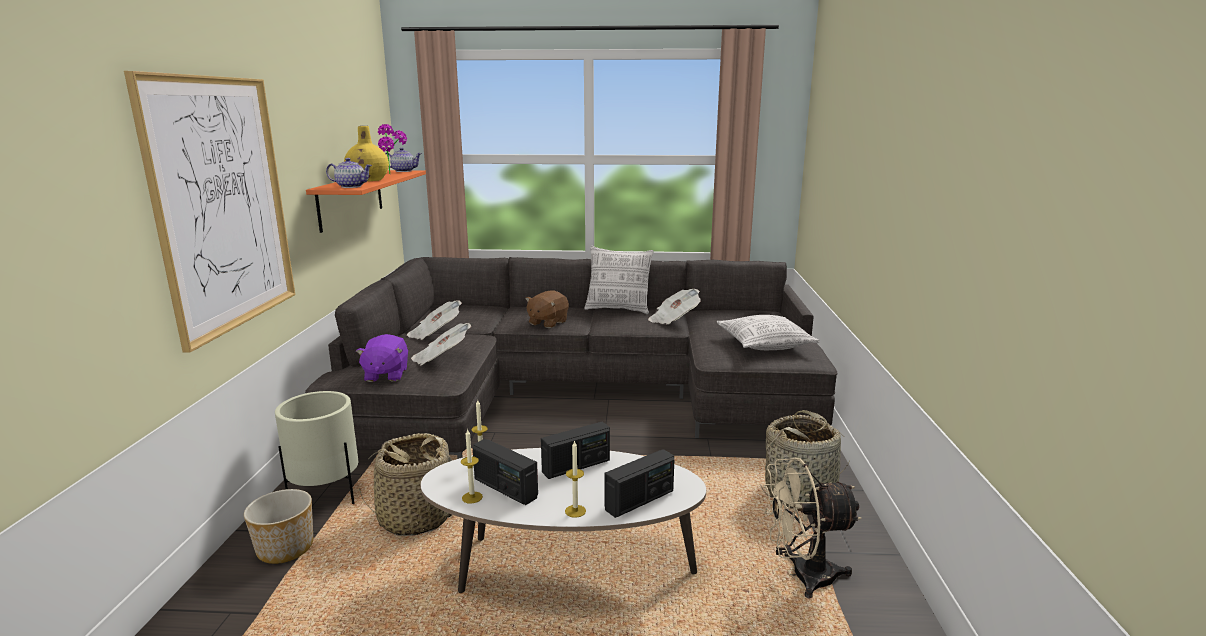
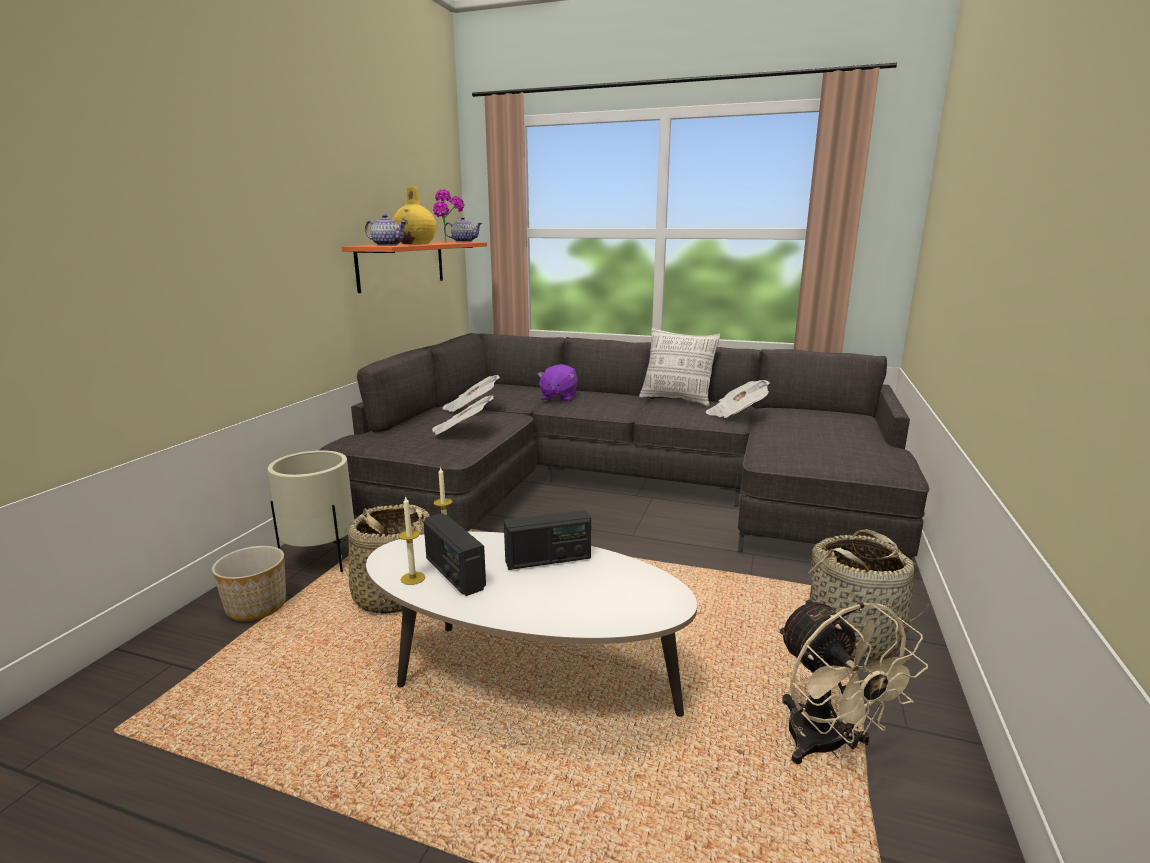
camera: 15 degrees right, 0 degrees up
(222, 204) = (227, 244): picture -> none
(386, 375) = (398, 442): purple plush toy -> purple plush toy (558, 398)
(547, 322) = (592, 407): brown plush toy -> none
(575, 511) = (519, 612): candle -> none
(640, 500) = (604, 611): radio -> none
(765, 344) = (838, 448): pillow -> none
(802, 576) = (826, 747): beige fan -> beige fan turned 120 degrees counterclockwise

